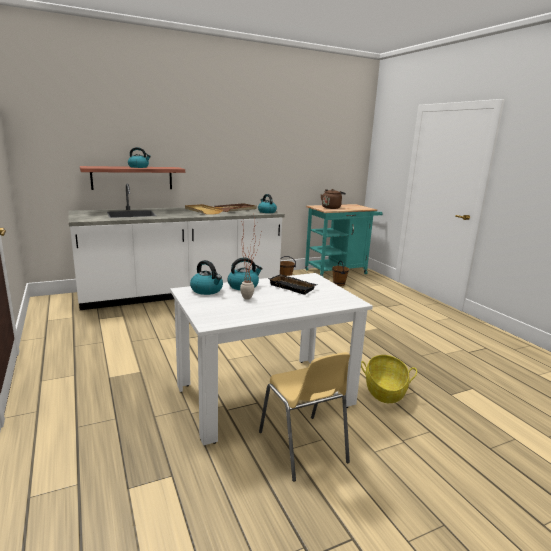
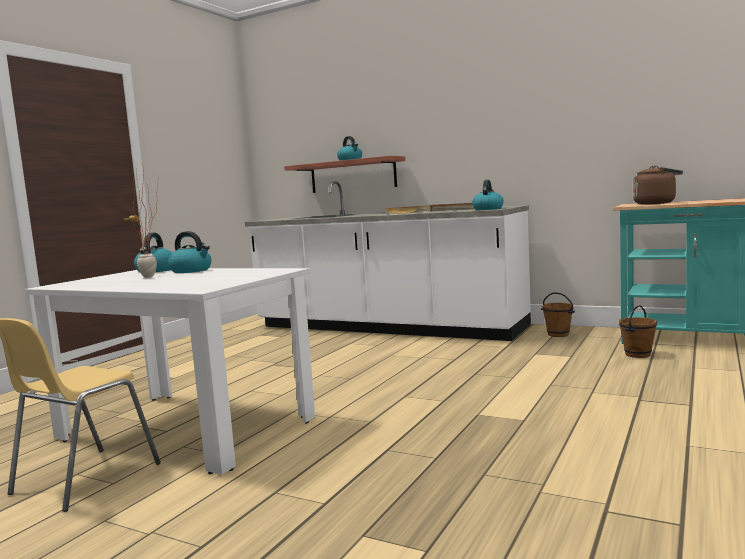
camera: 55 degrees right, 10 degrees down
(293, 287) = (221, 274): black tray -> none
(385, 390) = (295, 482): basket -> none

